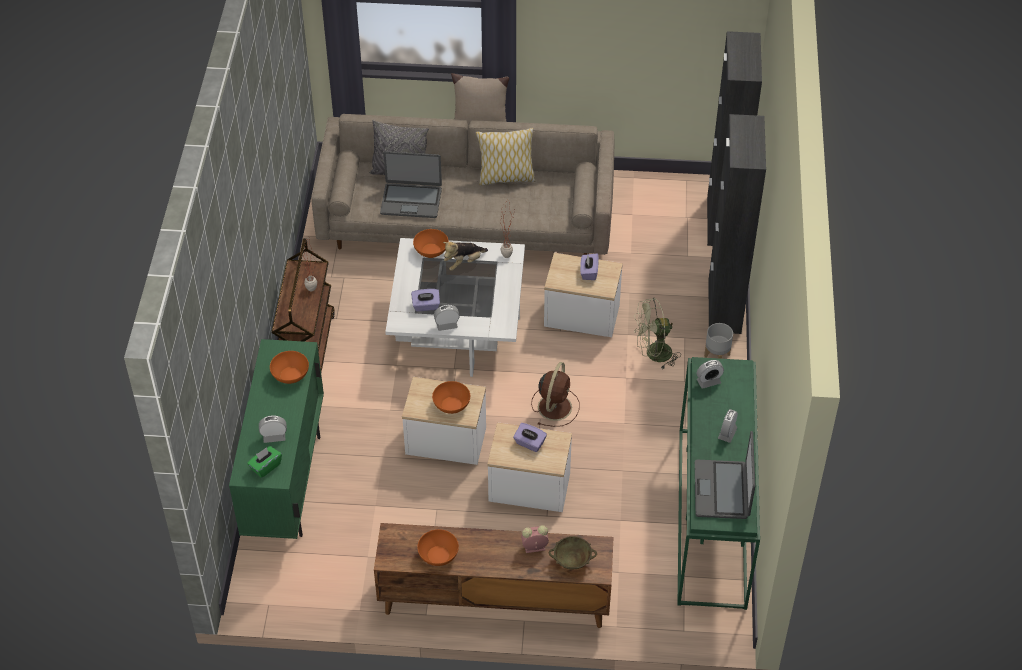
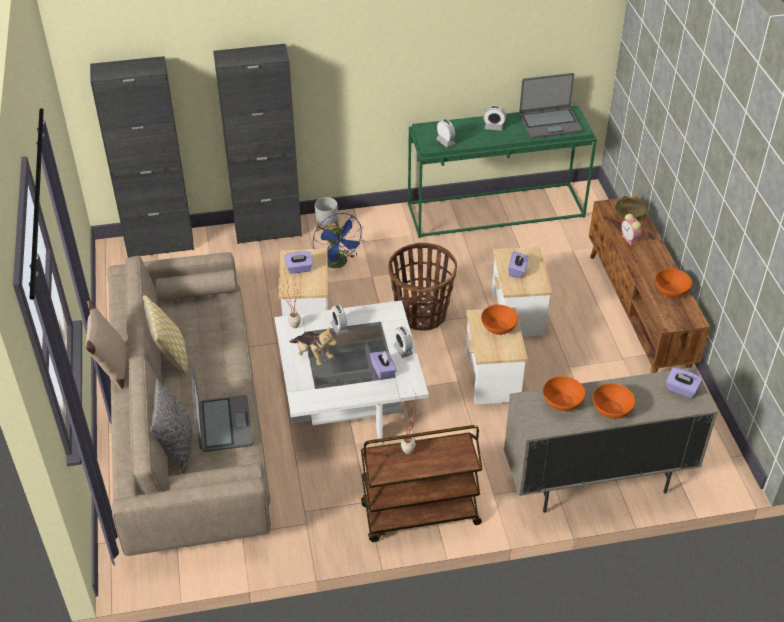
camera: 105 degrees left, 5 degrees down
(265, 467) = (681, 389): green tissue box -> purple tissue box
(274, 437) = (643, 393): alarm clock -> alarm clock (339, 328)
(286, 484) = (596, 482): green cabinet -> beige cabinet
(431, 251) = (303, 384): orange bowl -> orange bowl (611, 409)
(555, 406) = (421, 314): brown fan -> basket
(653, 354) = (339, 264): green fan -> blue fan

